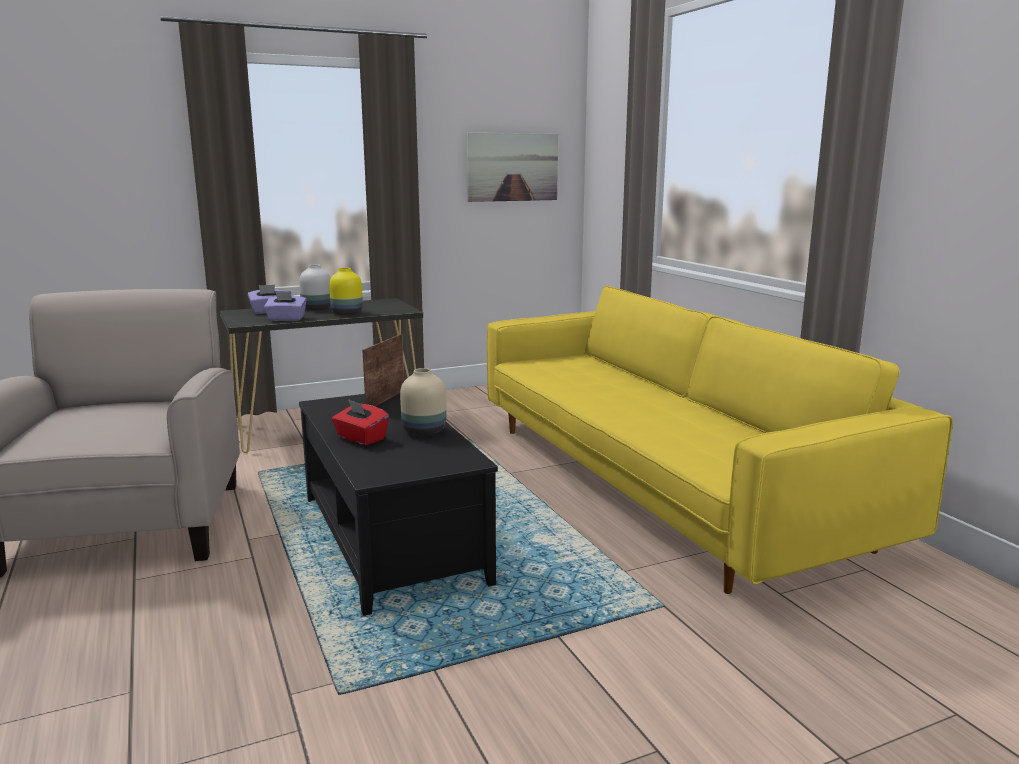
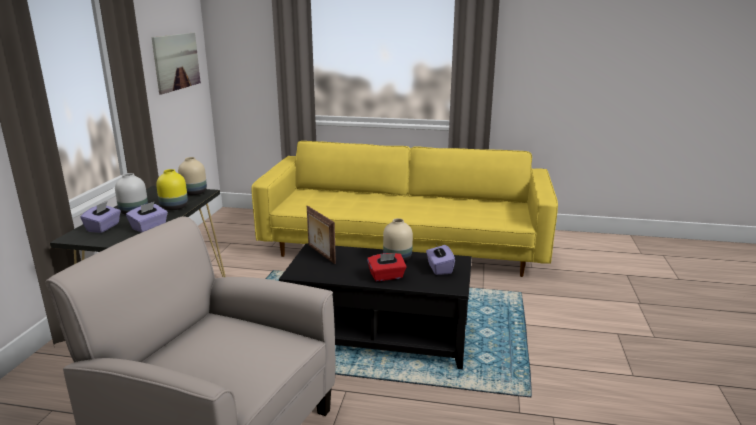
camera: 55 degrees left, 5 degrees up
(398, 309) = (194, 193): none -> beige vase
(423, 457) = (439, 268): none -> purple tissue box

